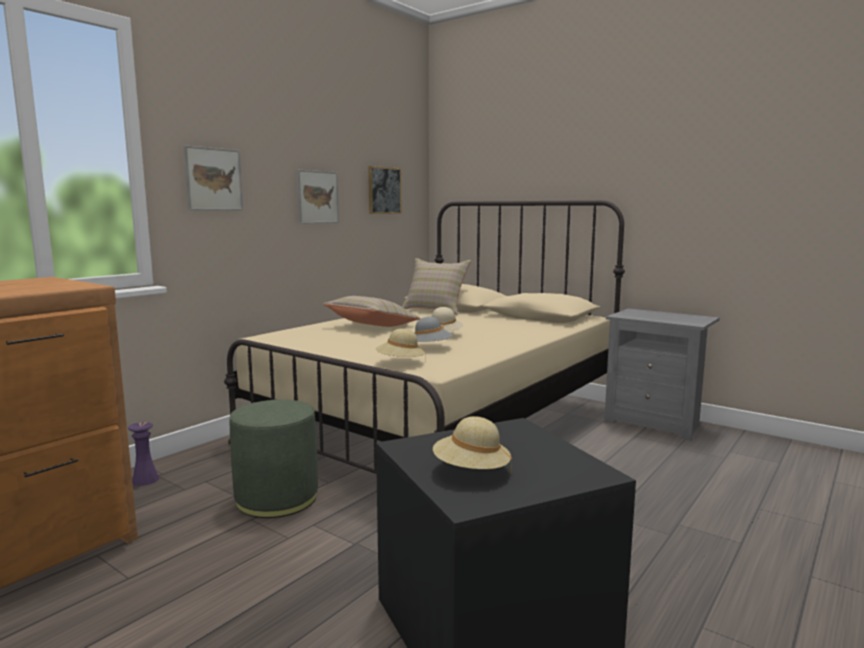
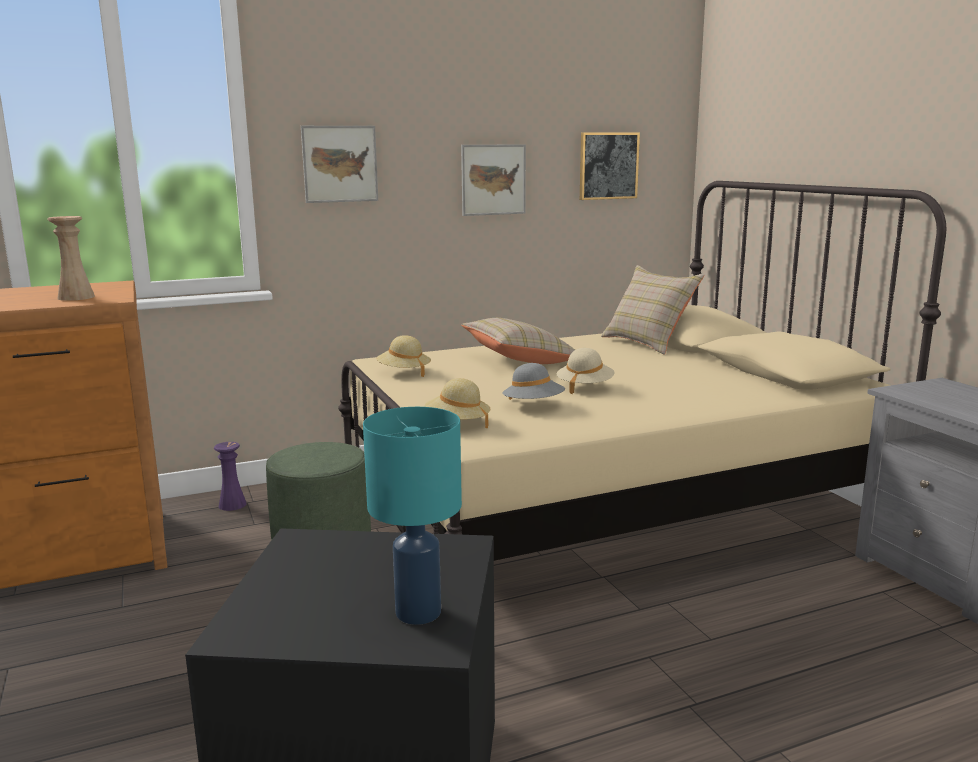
camera: 30 degrees right, 5 degrees up
(37, 287) = (76, 297): none -> beige vase
(471, 471) = (307, 594): beige hat -> beige hat (404, 372)
(558, 463) = (417, 613): none -> turquoise table lamp

